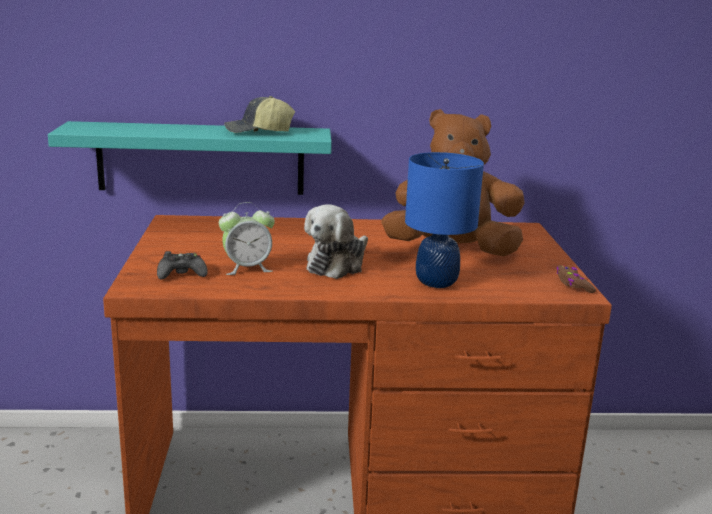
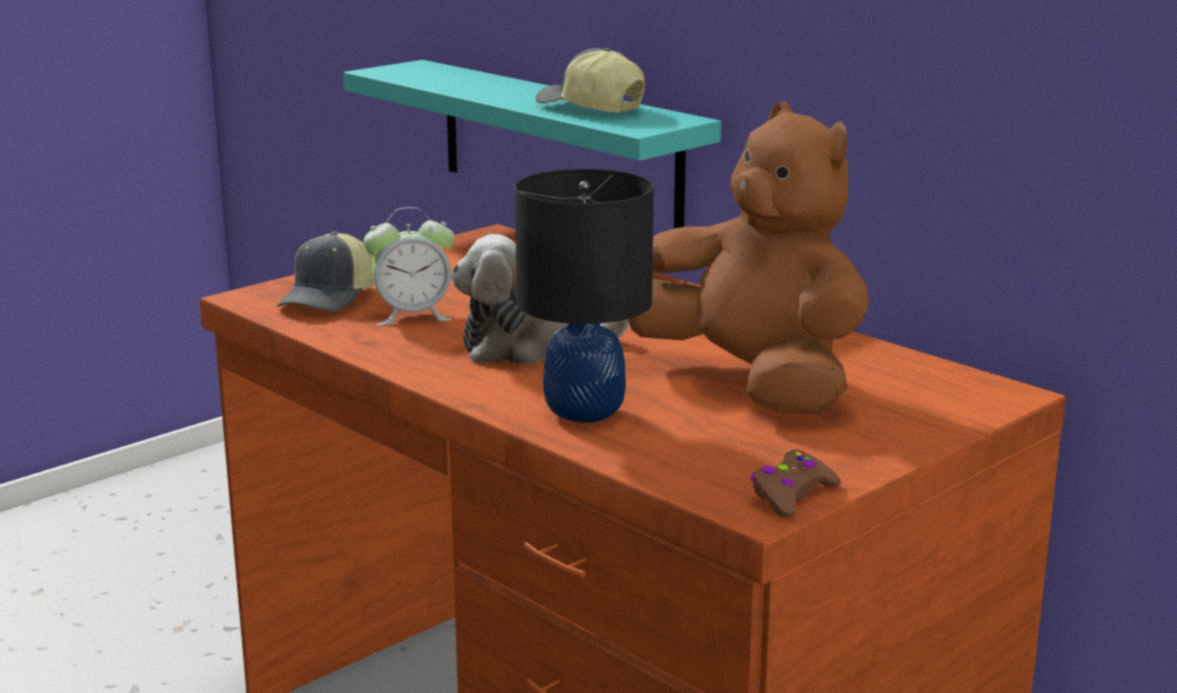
camera: 50 degrees right, 0 degrees up
(182, 274) = (330, 299): black game controller -> cap
(247, 268) = (412, 316): alarm clock -> alarm clock turned 45 degrees counterclockwise
(434, 283) = (581, 413): blue table lamp -> black table lamp

